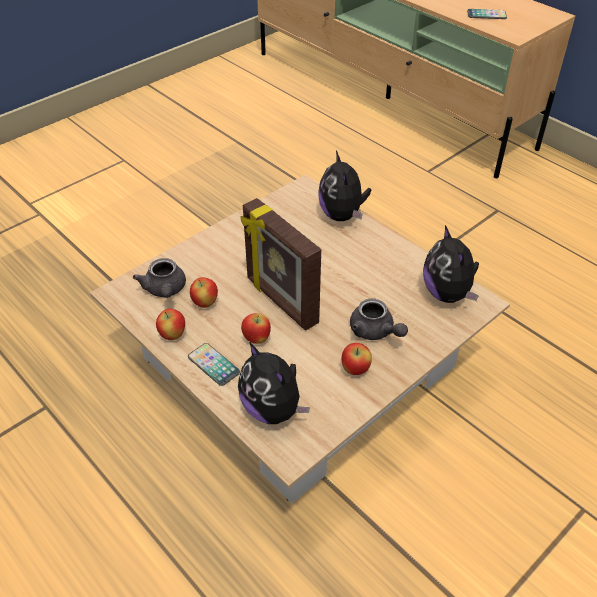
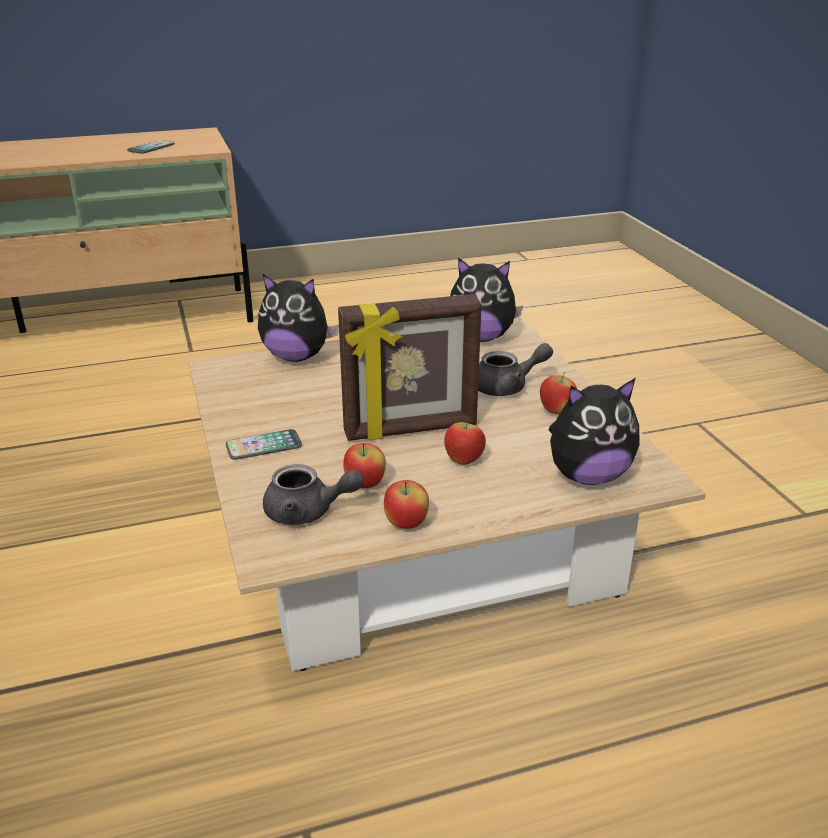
camera: 65 degrees left, 15 degrees down
(213, 365) = (487, 502): phone -> phone (264, 446)

